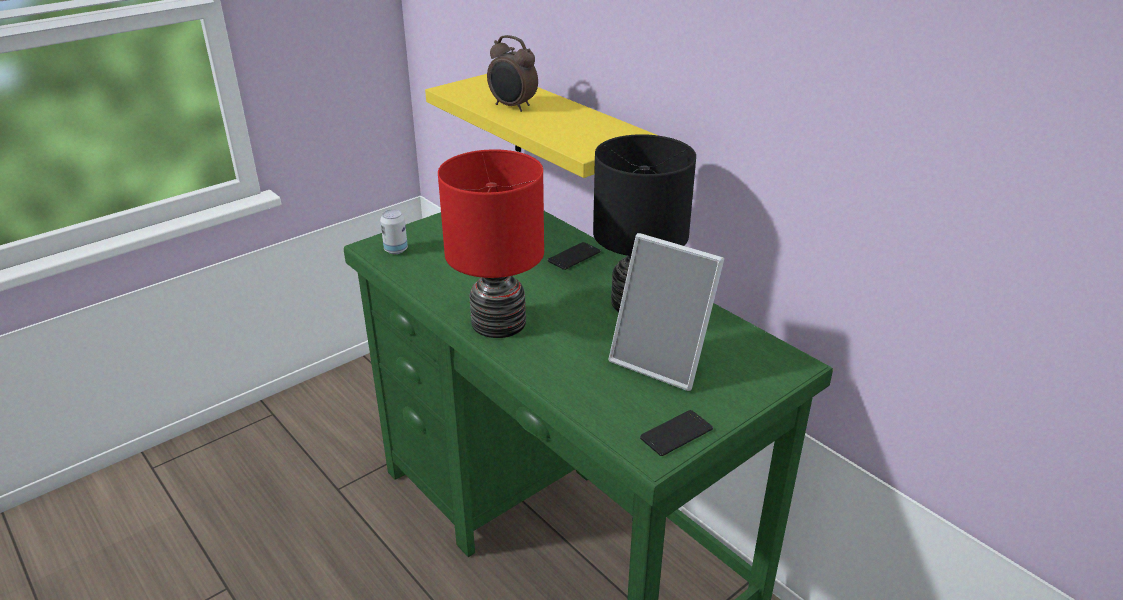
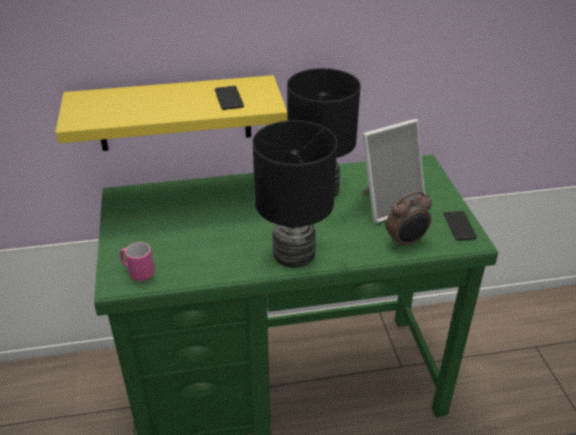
camera: 60 degrees left, 5 degrees up
(396, 250) = (138, 272): can -> pink mug
(499, 323) = (294, 253): red table lamp -> black table lamp
(512, 107) = (153, 107): alarm clock -> alarm clock (406, 242)
(574, 256) = (240, 192): phone -> phone (229, 98)

